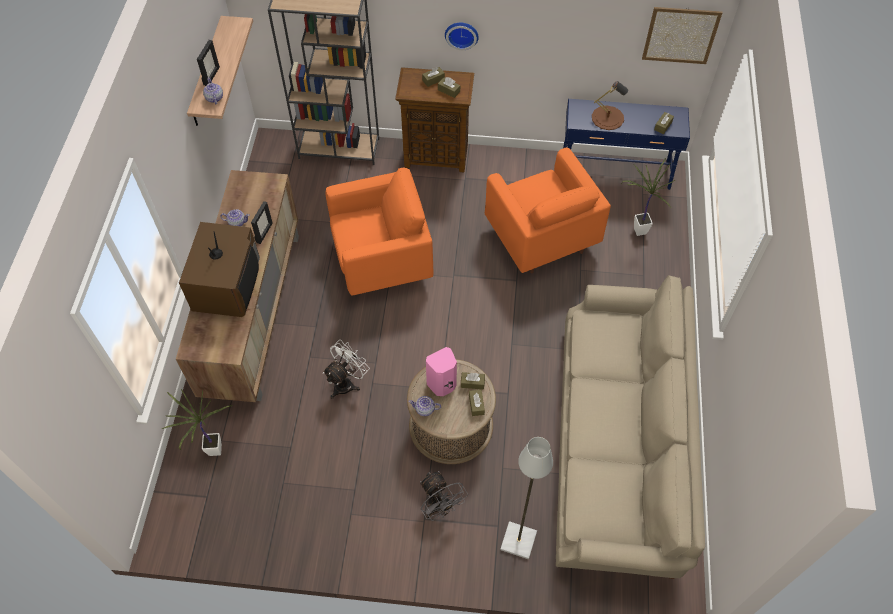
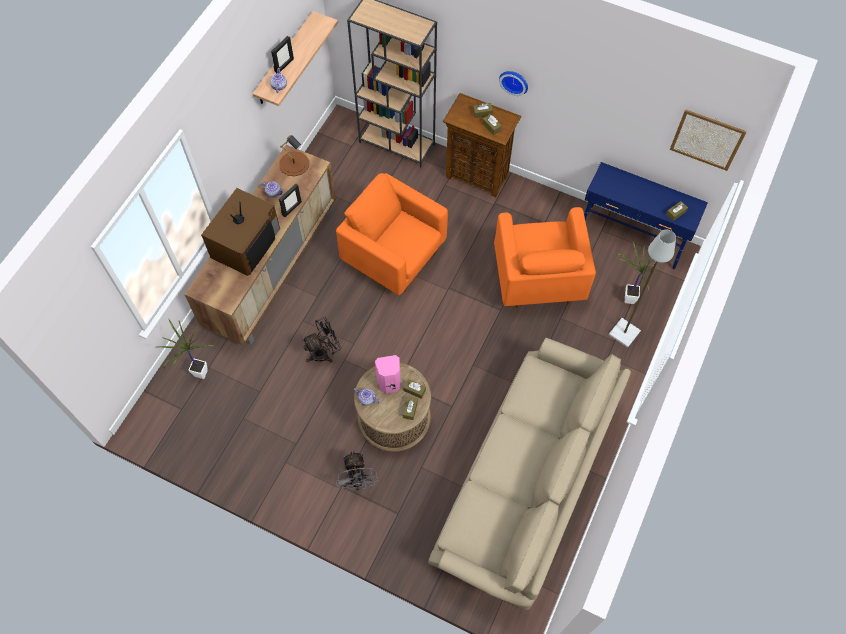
camera: 20 degrees right, 5 degrees up
(347, 383) = (324, 352): white fan -> black fan
(382, 260) = (394, 256): orange armchair -> orange armchair turned 150 degrees counterclockwise
(519, 541) = (409, 532): grey floor lamp -> grey floor lamp (624, 333)
(607, 118) = (628, 190): brown table lamp -> brown table lamp (294, 164)

